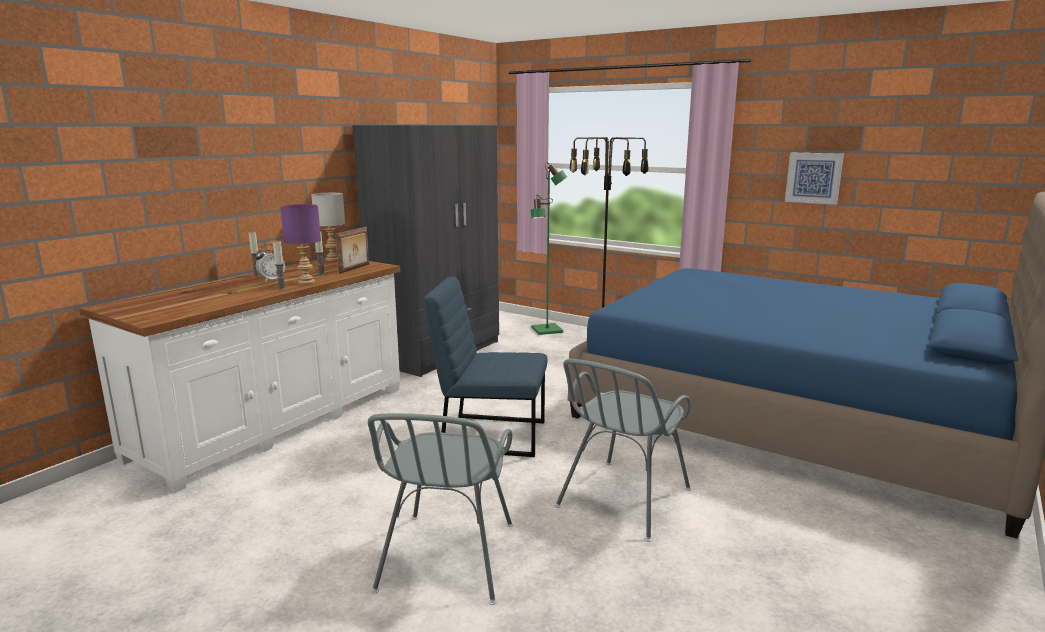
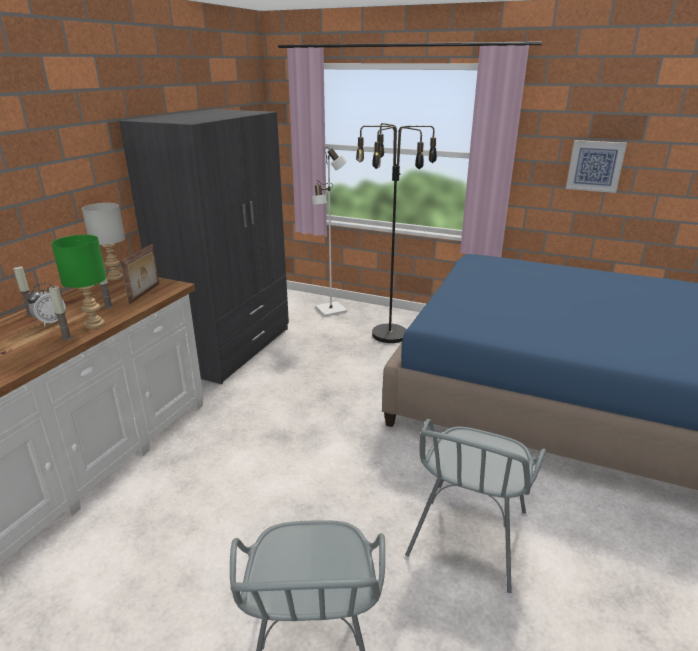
camera: 10 degrees left, 10 degrees up
(305, 282) = (93, 324): purple table lamp -> green table lamp
(490, 435) = (312, 460): blue chair -> none
(547, 330) = (330, 310): green floor lamp -> white floor lamp

